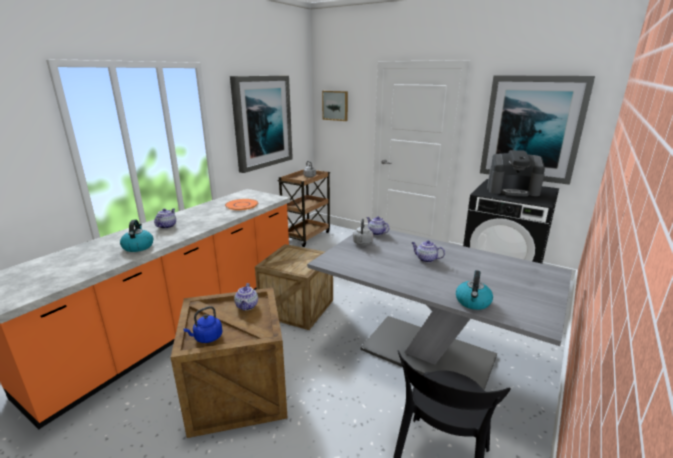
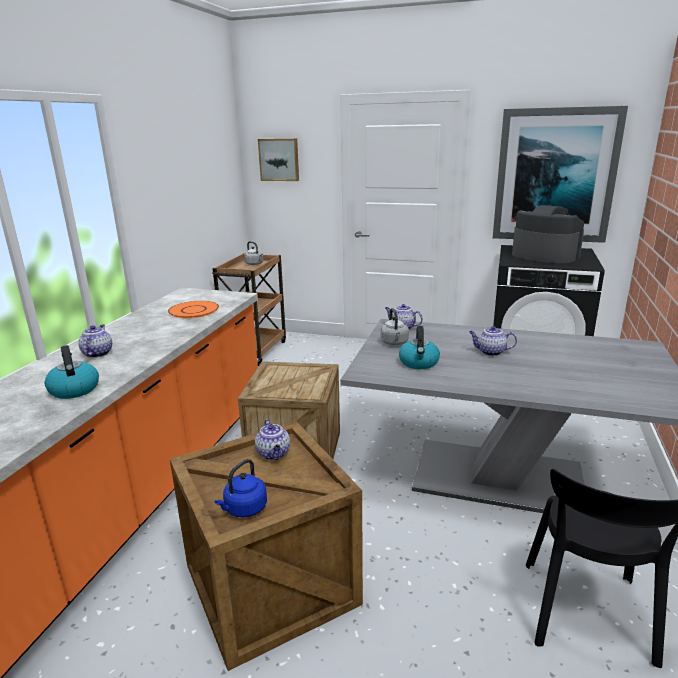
camera: 15 degrees left, 0 degrees up
(262, 122) = (185, 187): picture -> none
(473, 302) = (587, 395): kettle -> kettle (419, 363)
(512, 190) = (544, 256): coffee machine -> coffee machine turned 135 degrees counterclockwise

